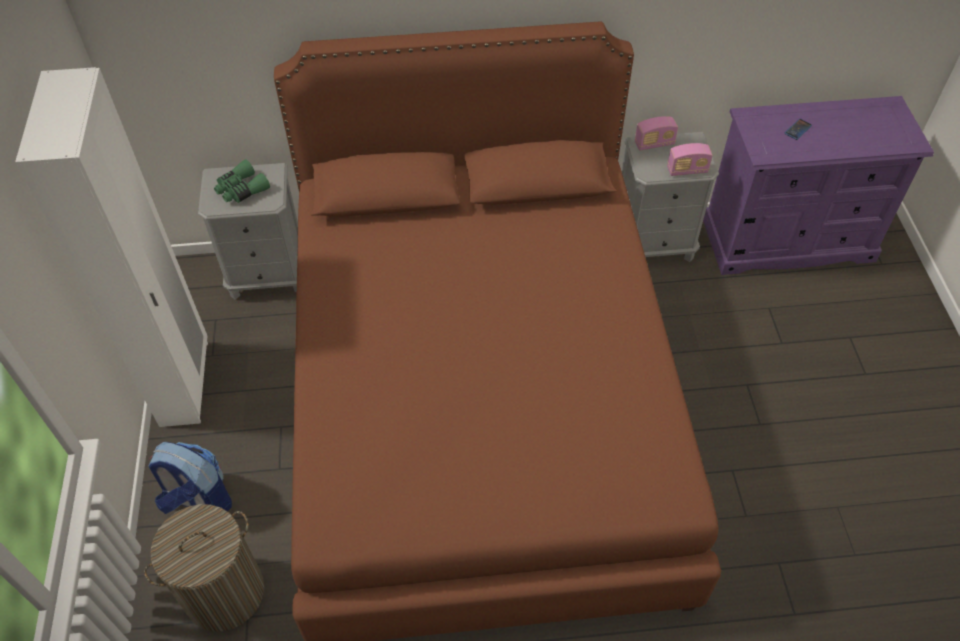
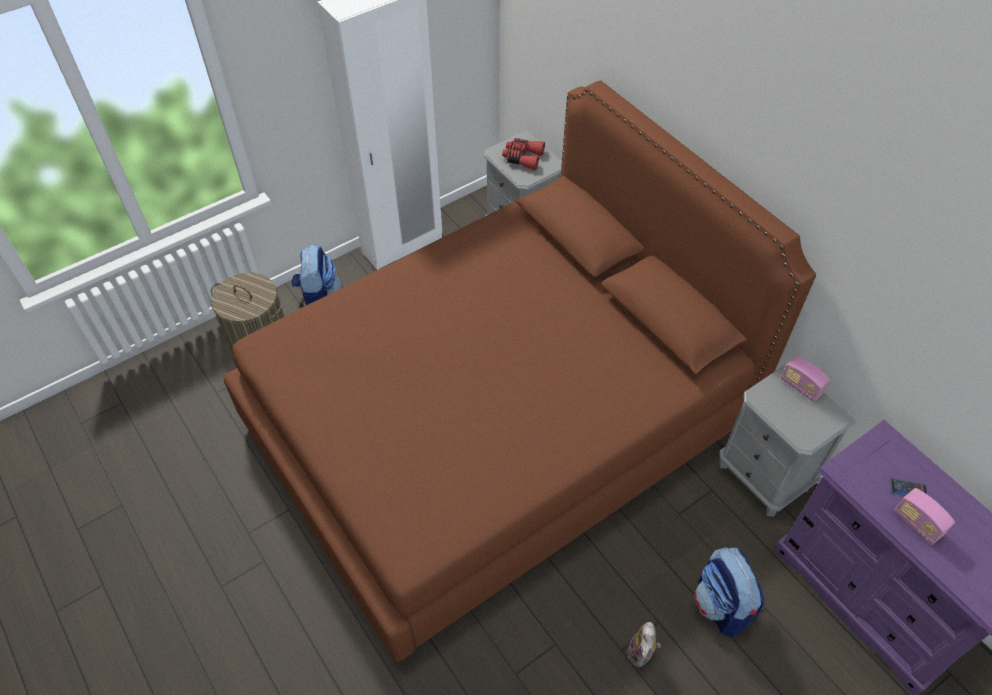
camera: 60 degrees right, 0 degrees up
(241, 189) = (522, 158): green binoculars -> red binoculars
(687, 170) = (789, 426): radio -> radio (917, 523)
(753, 334) = (722, 605): none -> backpack
(769, 411) = (642, 653): none -> plush toy

